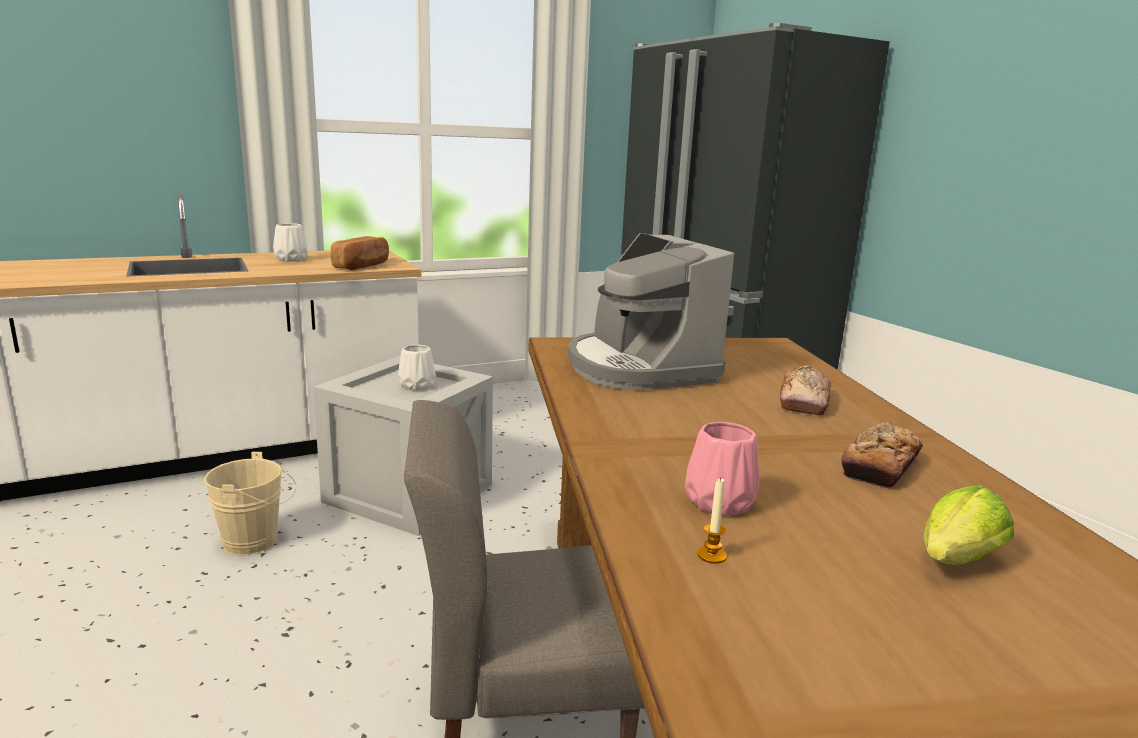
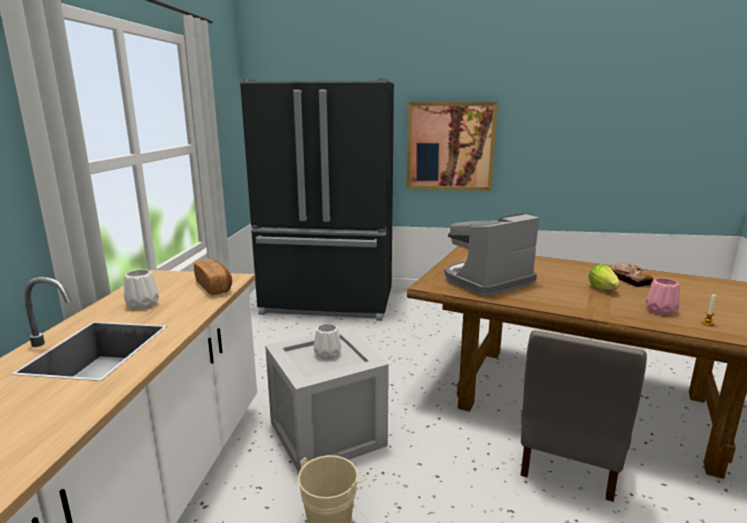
camera: 55 degrees left, 0 degrees up
(639, 368) = (486, 281): coffee machine -> coffee machine turned 135 degrees clockwise
(804, 401) = (552, 269): bread -> none
(954, 563) = (709, 295): lettuce -> lettuce (604, 290)
(971, 167) = (450, 146): none -> picture

